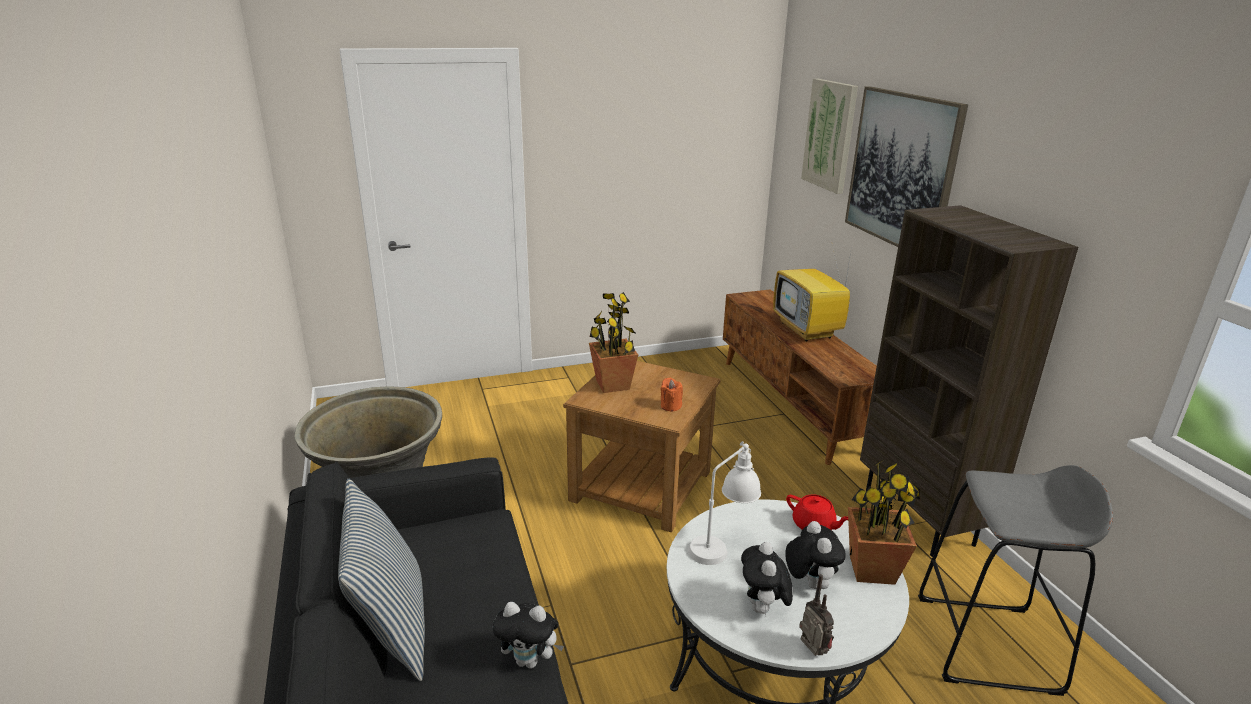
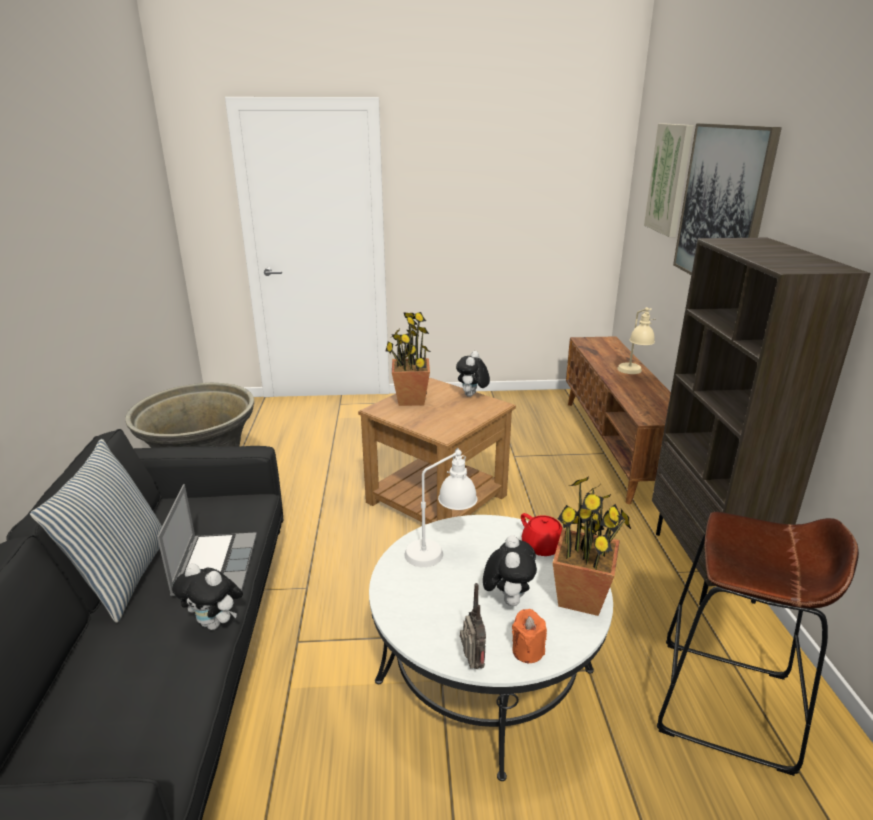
camera: 15 degrees right, 0 degrees up
(490, 598) = (215, 565): none -> laptop
(670, 406) = (453, 422): orange candle -> orange candle (527, 651)
(763, 609) = (446, 615): plush toy -> plush toy (472, 396)
(808, 330) = (633, 373): television -> beige table lamp
(987, 644) = (725, 704): grey stool -> brown stool

